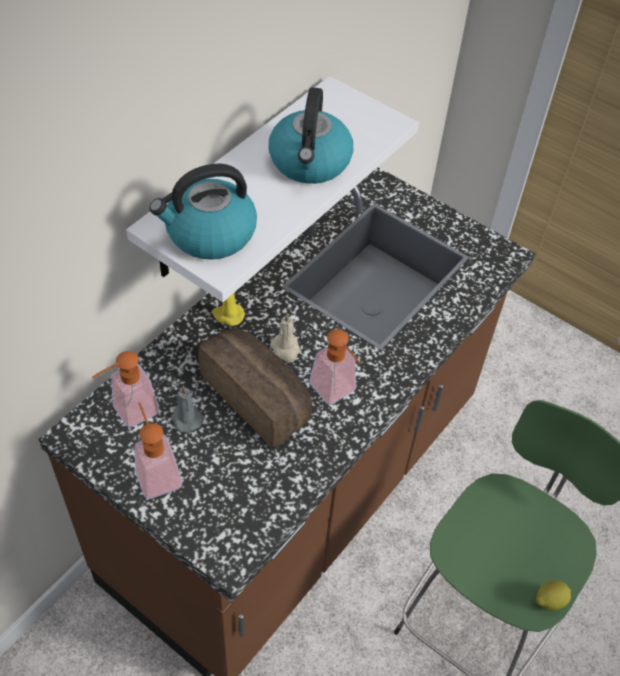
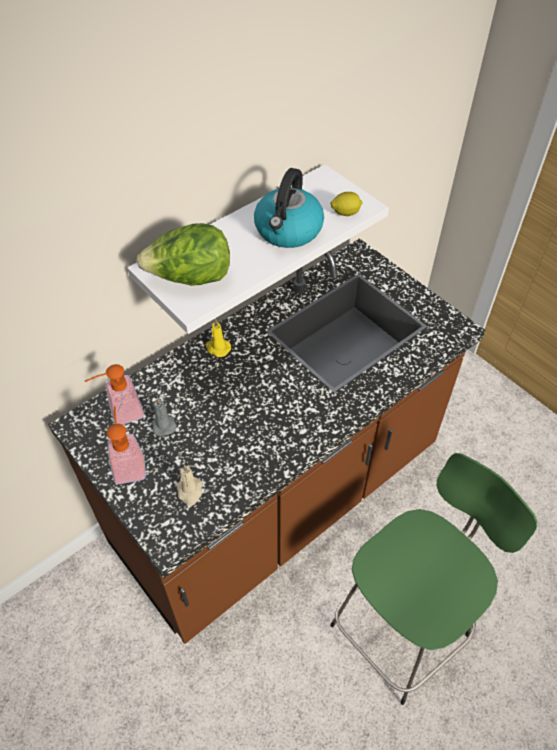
camera: 15 degrees right, 0 degrees up
(209, 234) = (190, 278): kettle -> lettuce
(259, 397) = (225, 416): bread -> none
(286, 349) = (256, 381): beige candle -> beige candle (190, 492)
(337, 393) = (288, 422): soap dispenser -> none
(549, 600) = (445, 625): lemon -> lemon (345, 213)

